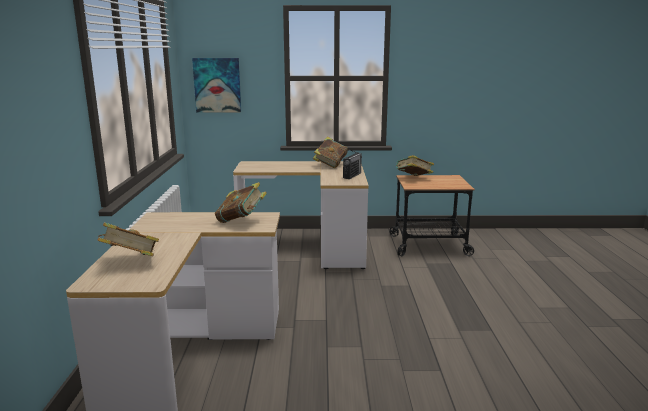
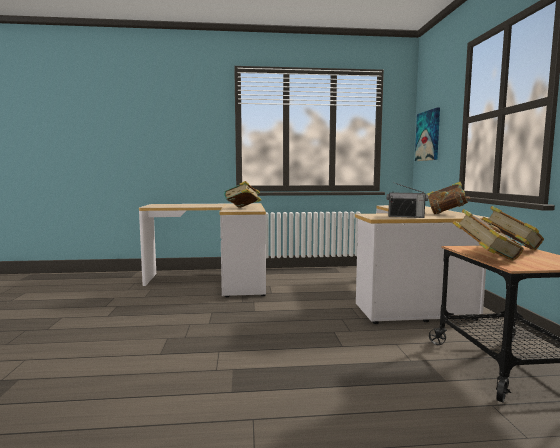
camera: 85 degrees right, 10 degrees down
(131, 262) = (179, 205): book -> book (485, 257)

